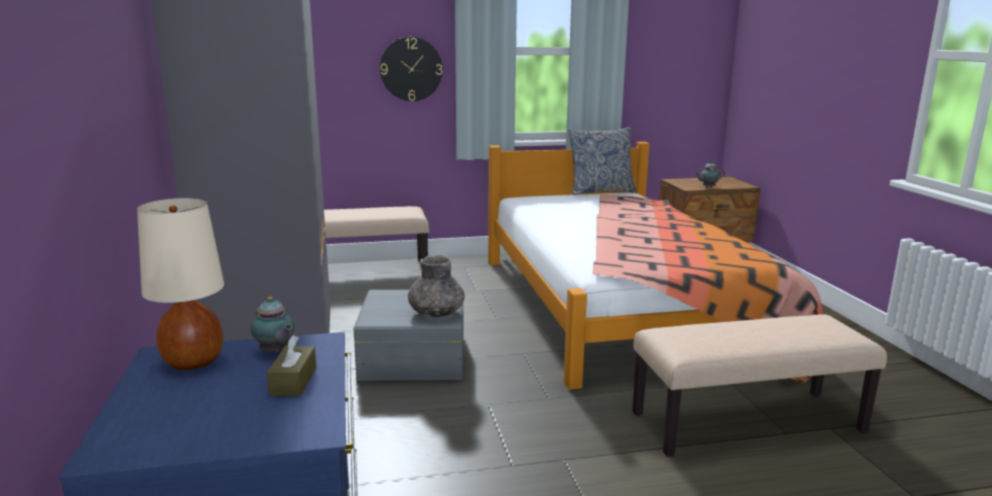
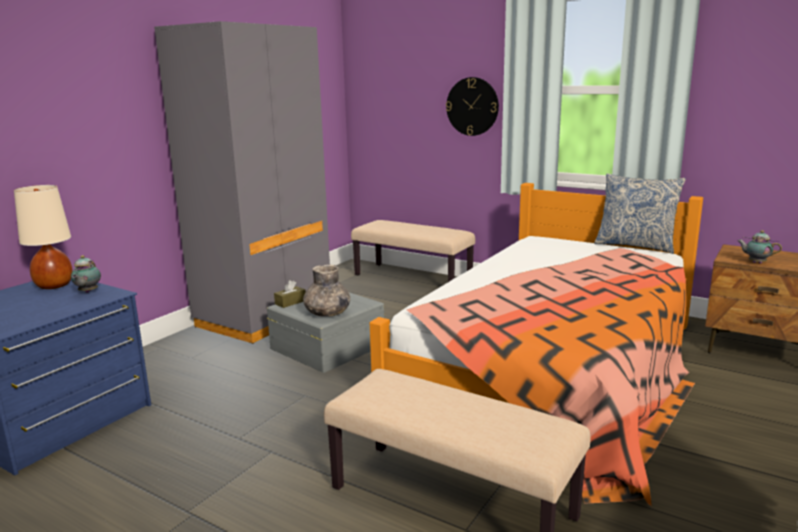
camera: 45 degrees right, 0 degrees up
(293, 381) = (51, 308): brown tissue box -> brown tissue box (290, 302)

